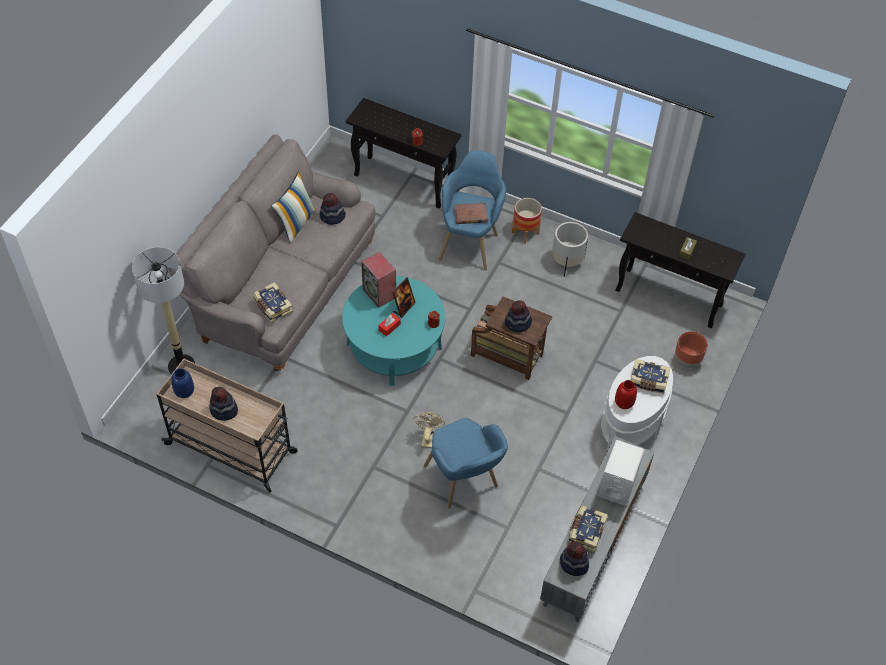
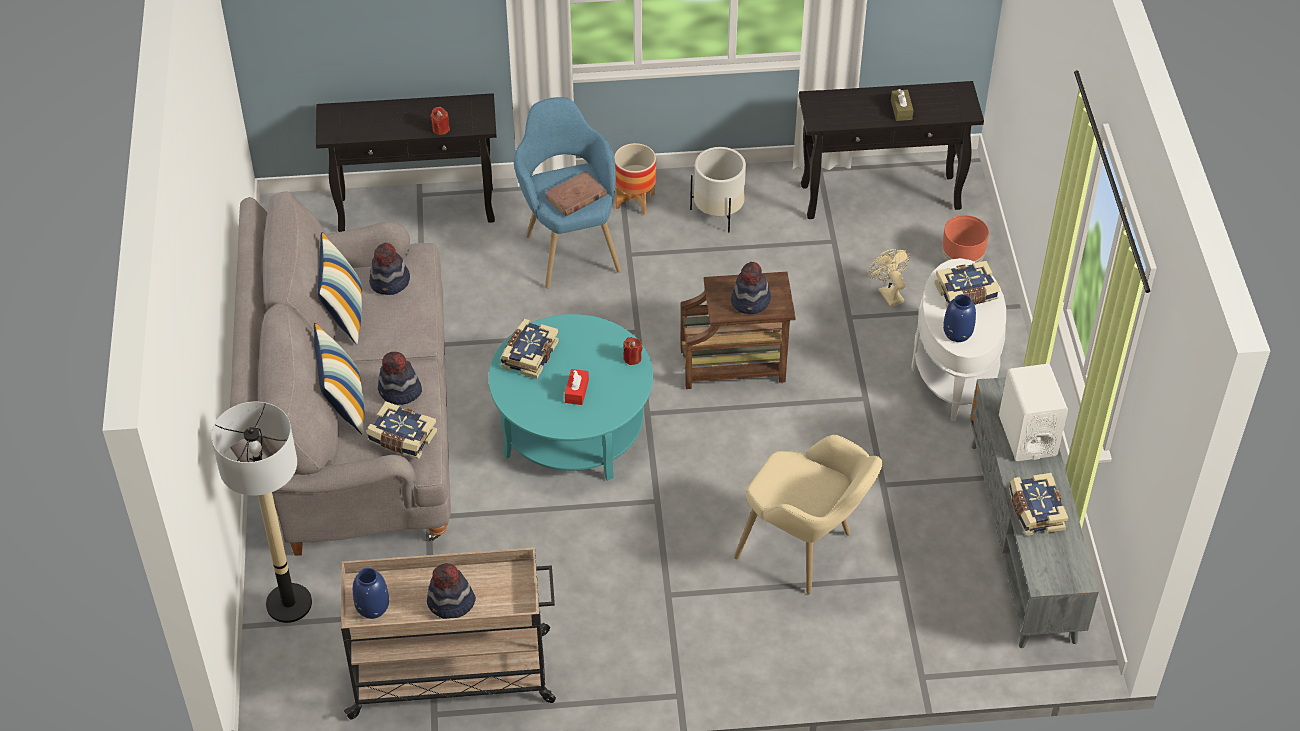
camera: 30 degrees left, 5 degrees down
(258, 273) = (343, 404): none -> pillow
(380, 293) = (528, 355): speaker -> book
(403, 307) = (576, 357): picture frame -> none
(428, 437) = (711, 520): beige fan -> beige fan (888, 293)
(465, 484) = (806, 553): blue armchair -> beige armchair
(573, 564) = (1051, 557): hat -> hat (400, 391)
(624, 402) = (957, 333): red vase -> blue vase

